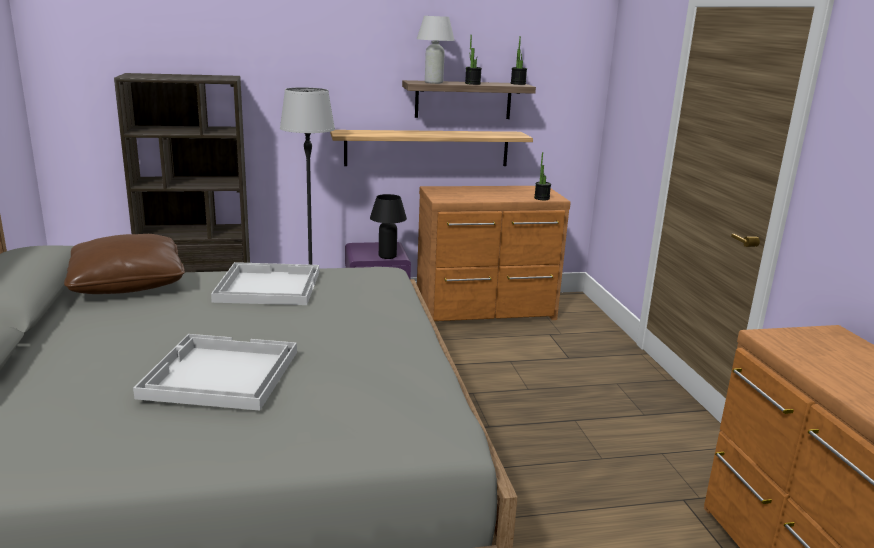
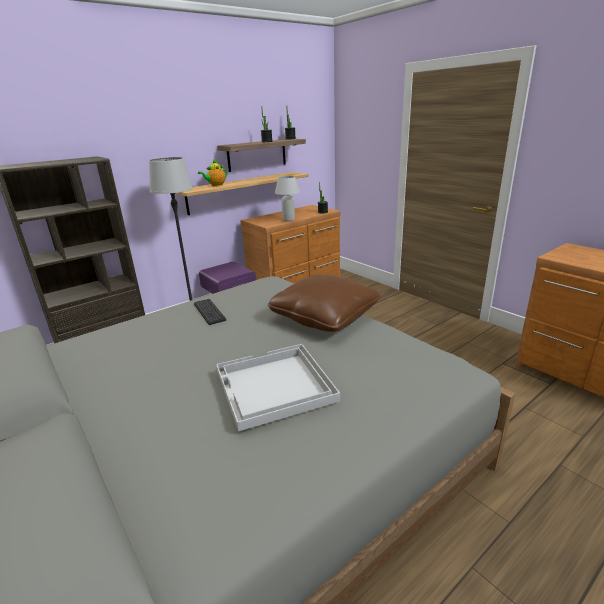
camera: 25 degrees left, 5 degrees up
(128, 284) = (94, 343): brown pillow -> brown pillow (325, 316)
(268, 286) = (209, 312): white tray -> keyboard
(384, 133) = (216, 185): none -> teapot
(387, 256) = (238, 272): black table lamp -> none
(433, 82) = (243, 144): white table lamp -> white table lamp (288, 220)

